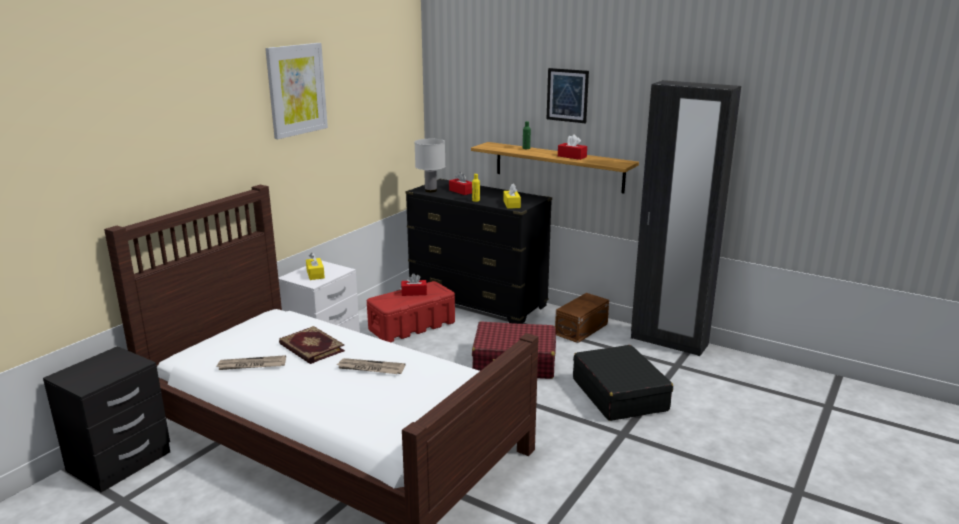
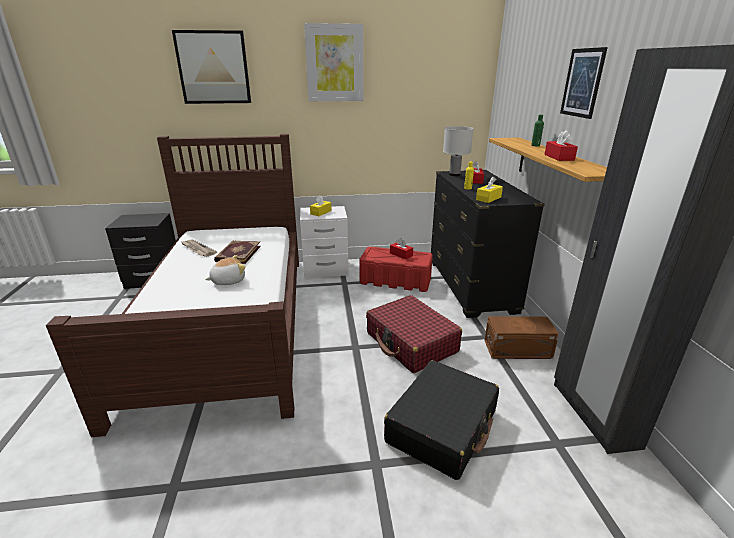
camera: 50 degrees right, 5 degrees up
(169, 116) = (213, 68): none -> picture
(370, 368) = (228, 281): newspaper -> plush toy

